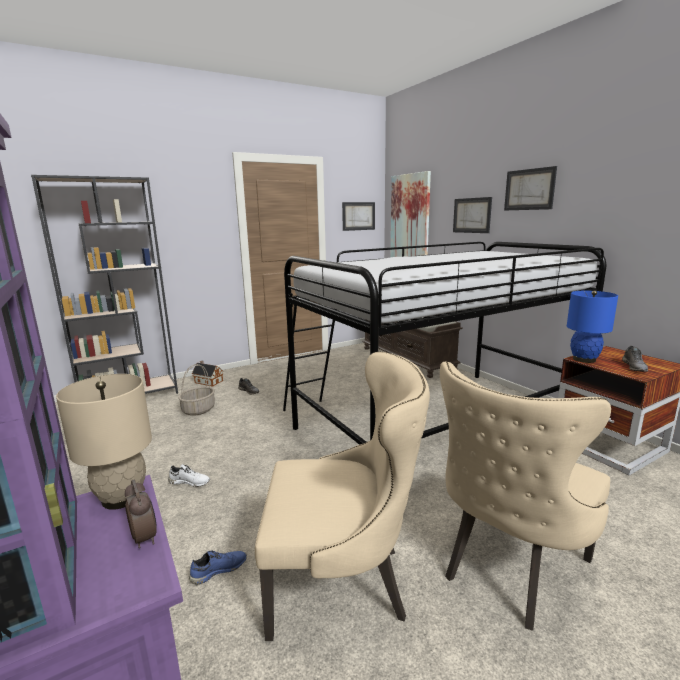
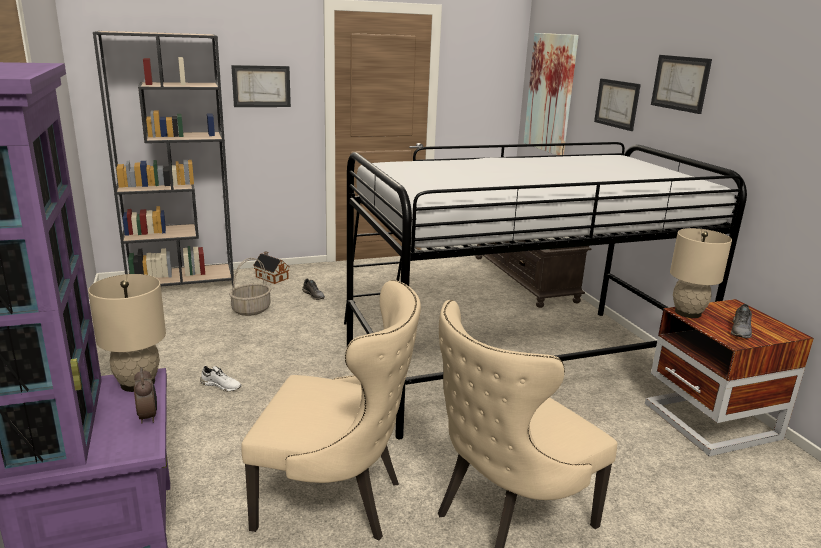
camera: 10 degrees right, 5 degrees up
(218, 570) = (226, 468): blue shoe -> none
(358, 216) = (485, 83): picture -> picture (261, 86)
(584, 359) = (687, 313): blue table lamp -> beige table lamp

